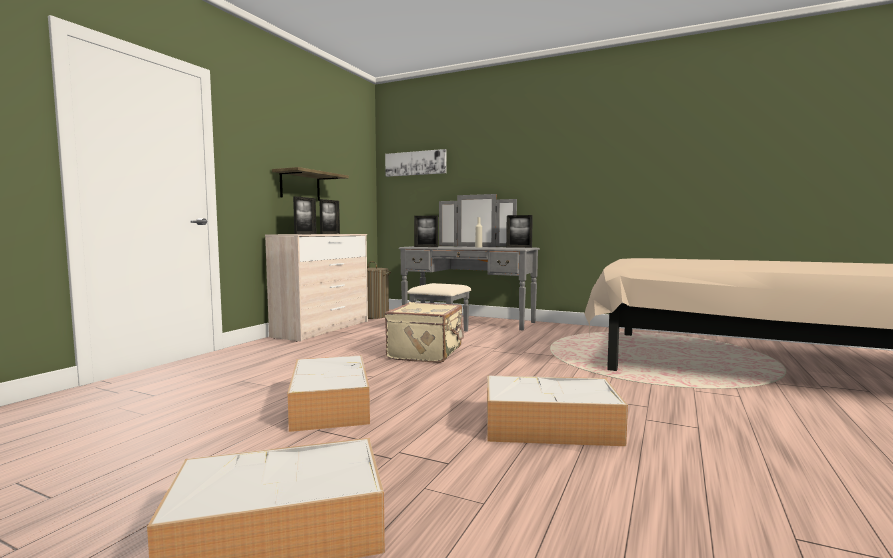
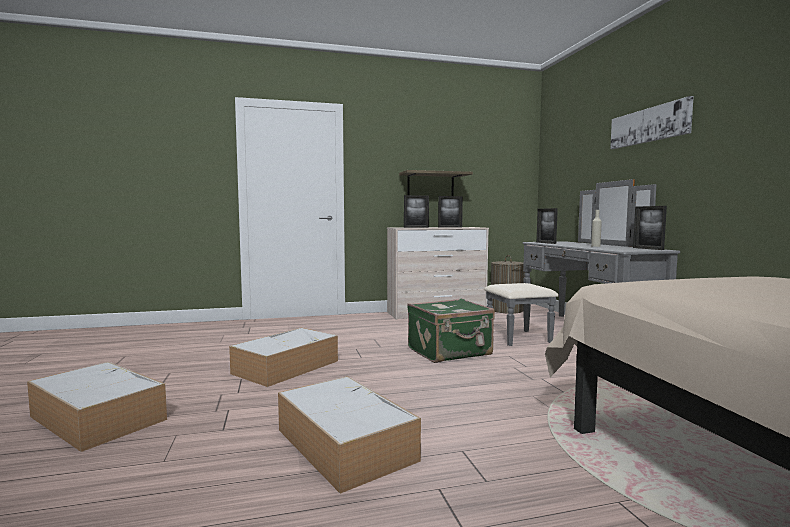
camera: 50 degrees right, 0 degrees up
(415, 163) = (567, 149): picture -> picture (649, 125)
(427, 353) = (450, 352): beige suitcase -> green suitcase

